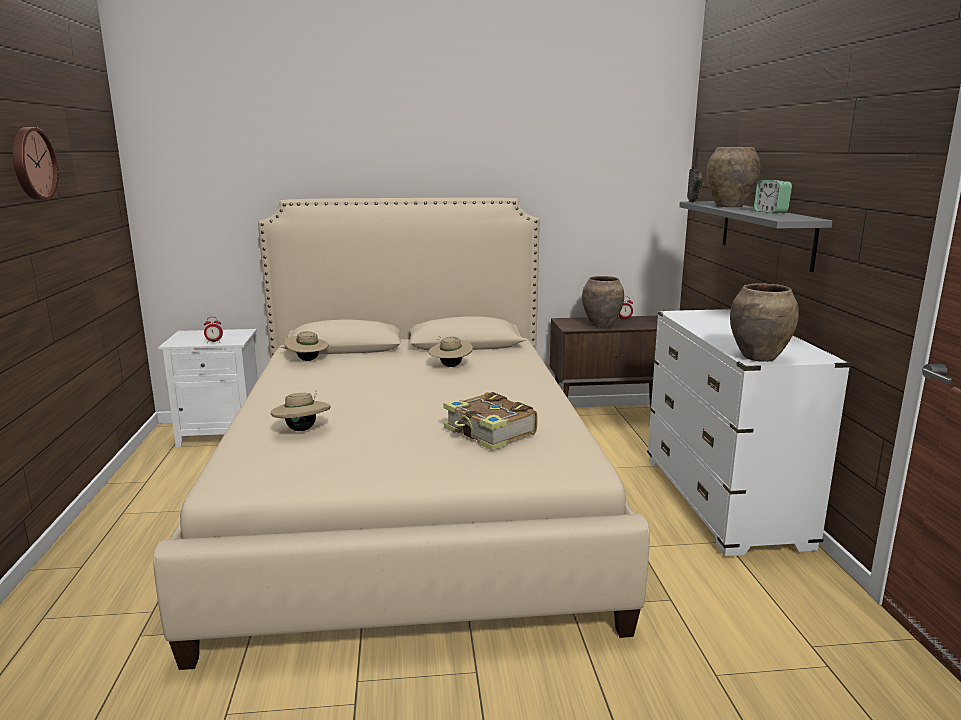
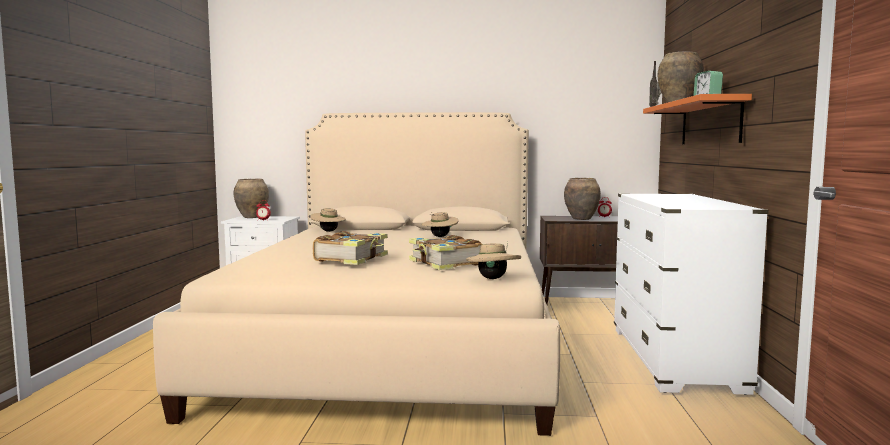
camera: 10 degrees right, 10 degrees down
(32, 164) = (136, 67): wall clock -> none
(302, 429) = (296, 256): beige hat -> beige hat (493, 278)
(376, 432) = (352, 258): none -> book
(759, 357) = (684, 206): brown vase -> brown vase (252, 217)
(766, 233) = (709, 123): grey shelf -> orange shelf

